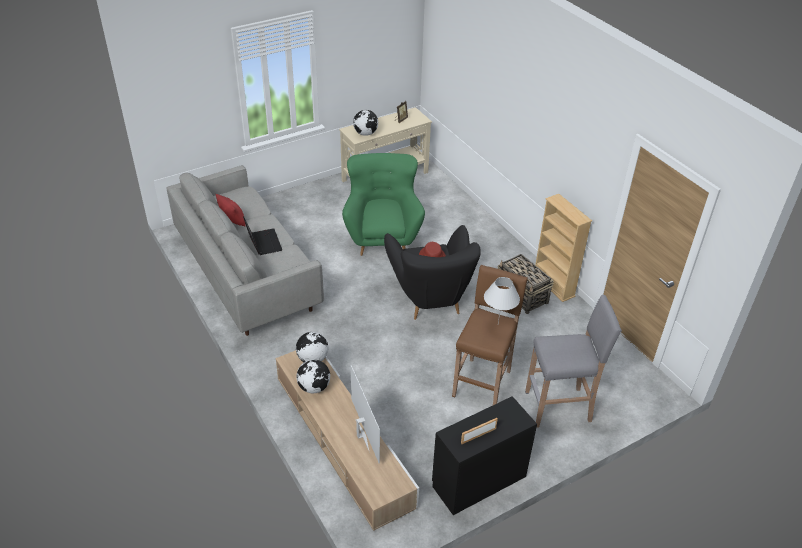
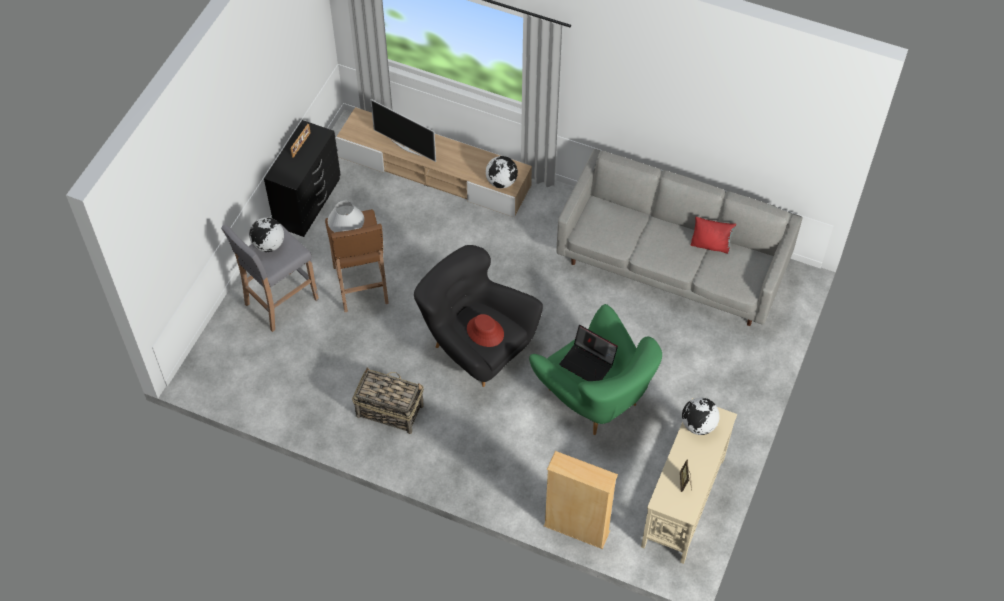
camera: 145 degrees right, 15 degrees up
(263, 242) = (653, 238): laptop -> laptop (588, 363)
(314, 387) = (476, 161): globe -> globe (268, 245)
(553, 285) = (365, 446): beige bookcase -> beige bookcase (576, 529)

